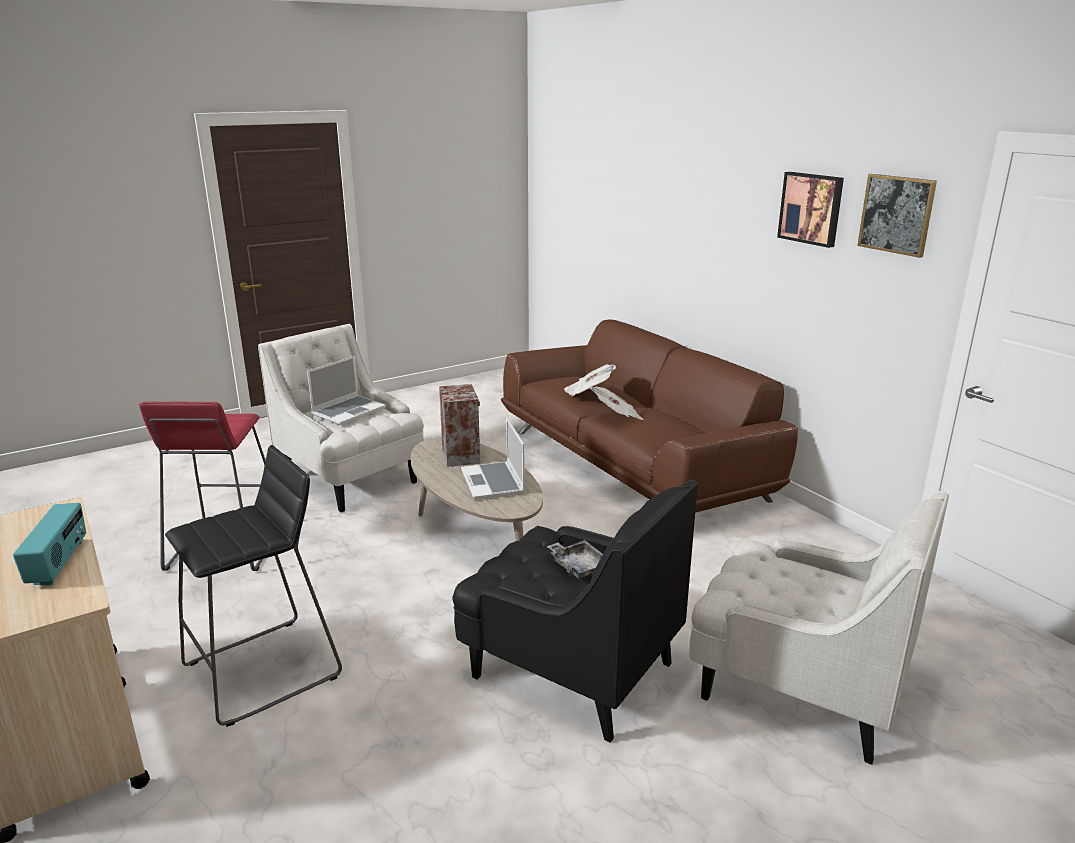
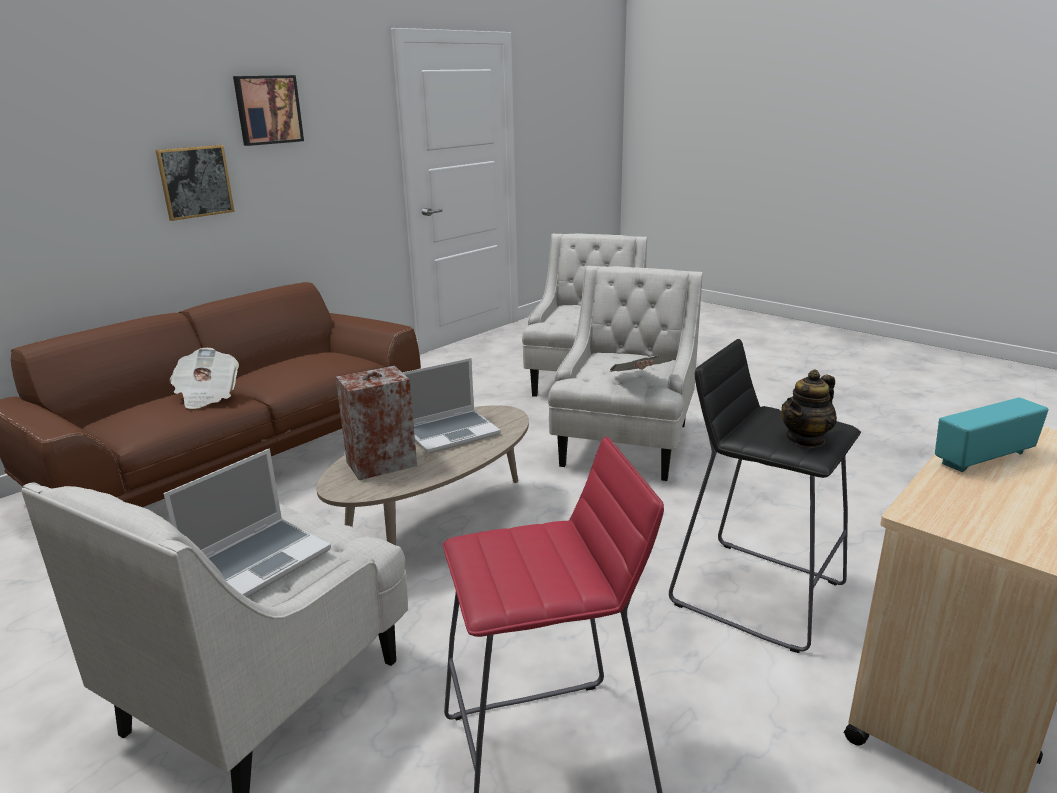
camera: 105 degrees left, 0 degrees up
(207, 532) = (806, 439): none -> teapot
(349, 411) = (258, 561): laptop -> laptop turned 105 degrees clockwise
(570, 669) = (624, 446): black armchair -> white armchair
(578, 565) = (614, 361): grey tray -> none
(616, 416) = (294, 375): newspaper -> newspaper (640, 380)
(896, 214) = (343, 100): picture -> picture (195, 182)

